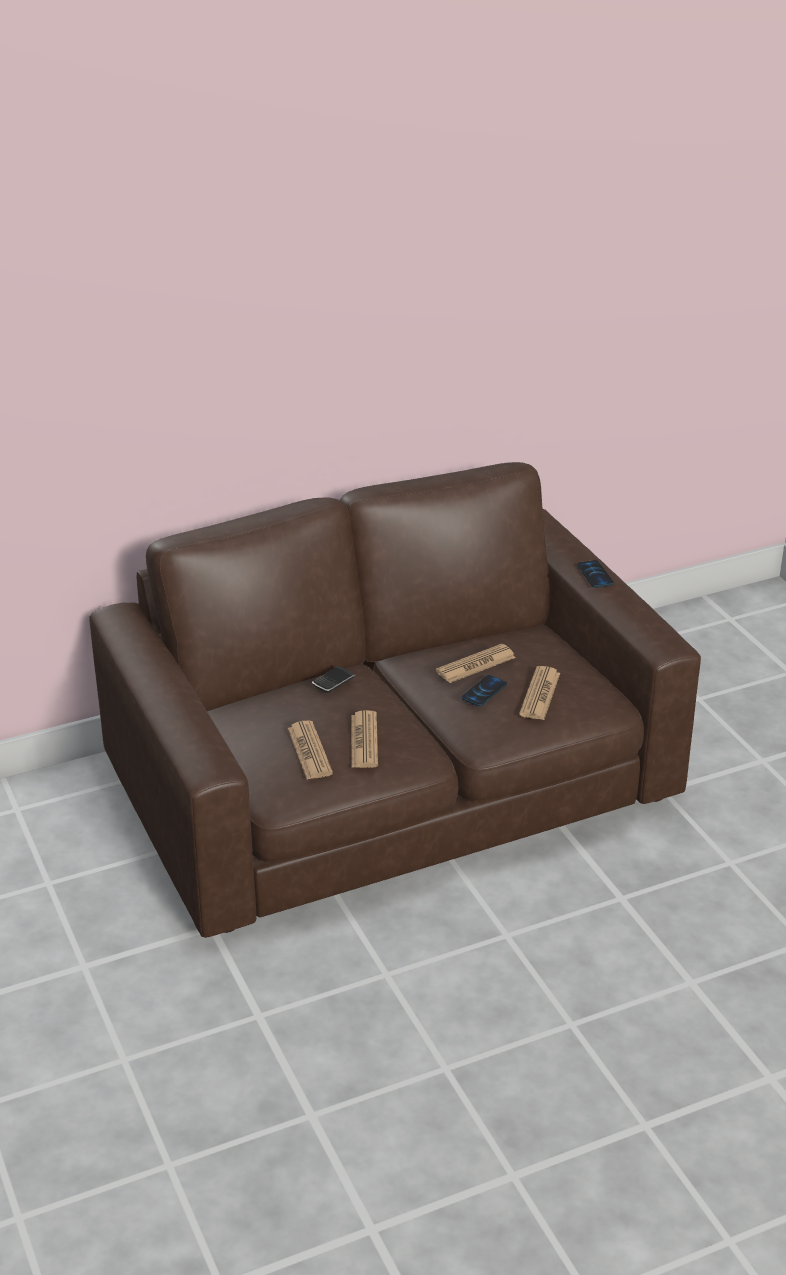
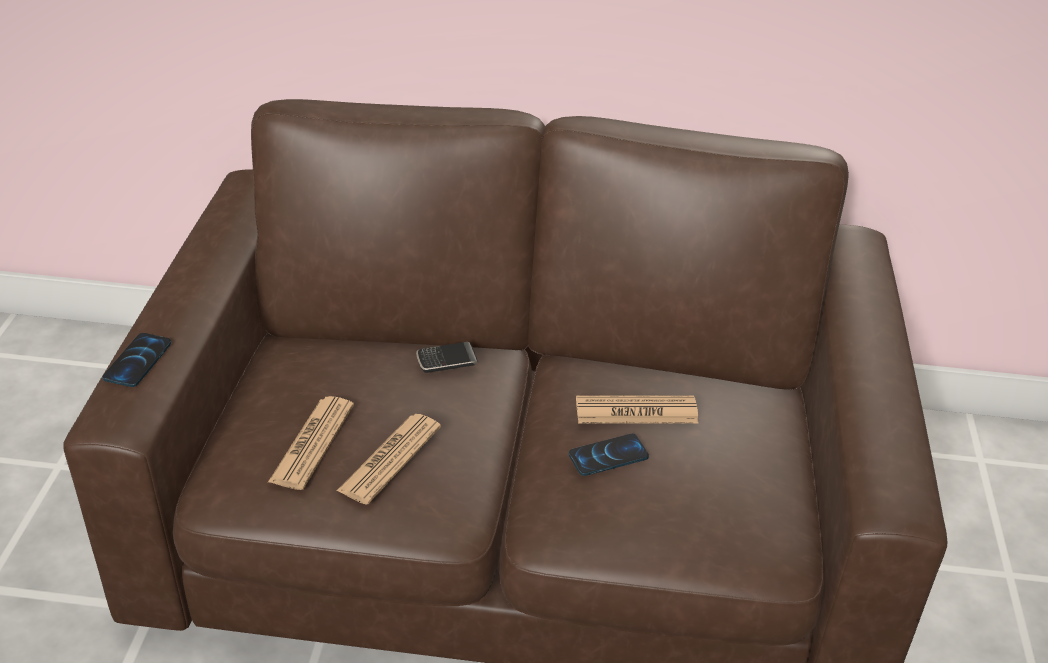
camera: 30 degrees right, 5 degrees up
(540, 694) = (681, 494): newspaper -> none
(595, 575) = (873, 349): phone -> phone (138, 361)

